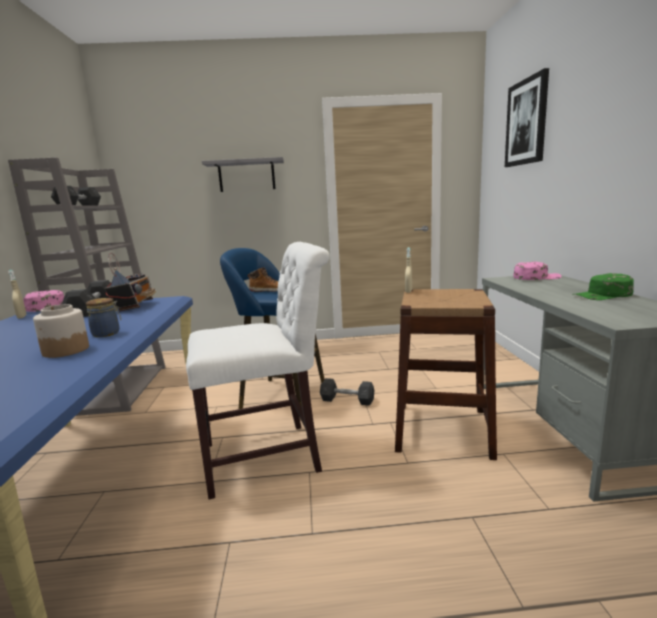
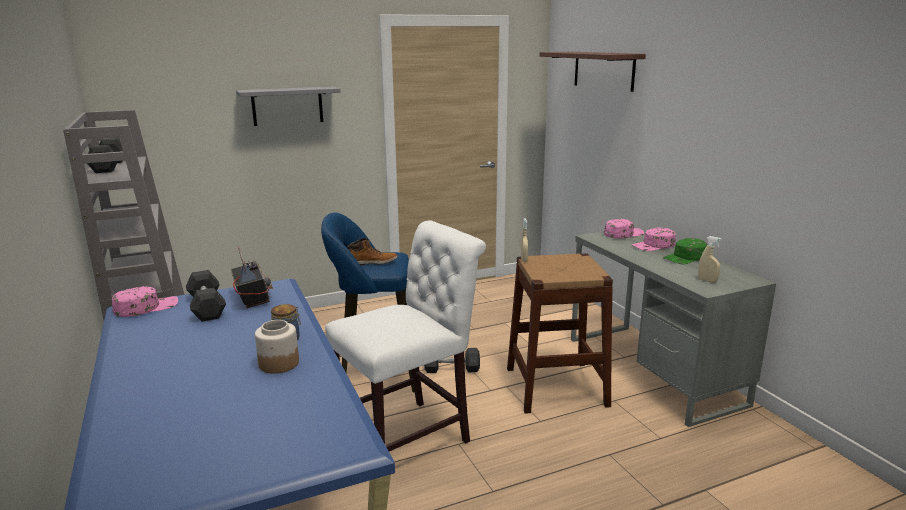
camera: 20 degrees left, 5 degrees up
(22, 317) = (129, 325): beige spray bottle -> beige spray bottle (707, 281)
(526, 122) = (603, 70): picture -> shelf
(567, 286) = (653, 245): none -> pink cap

